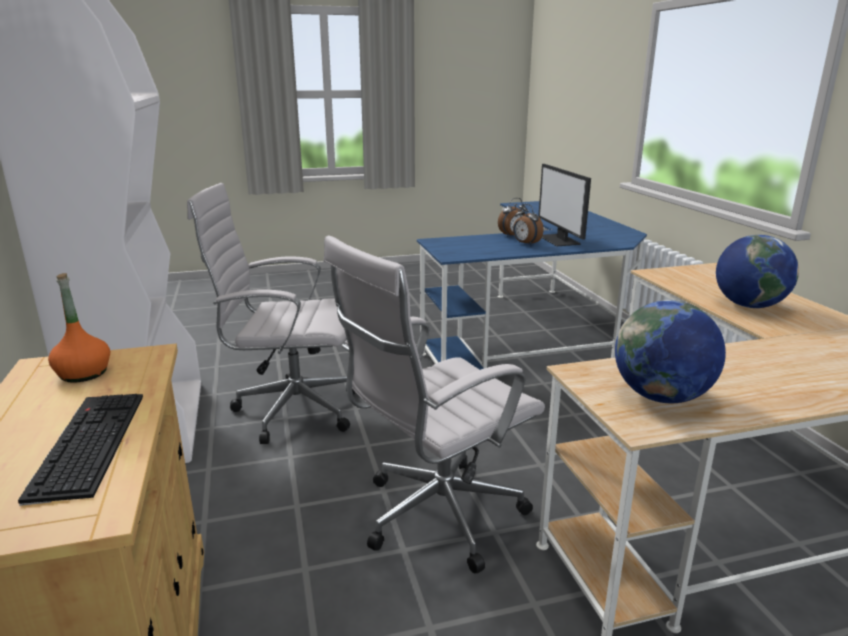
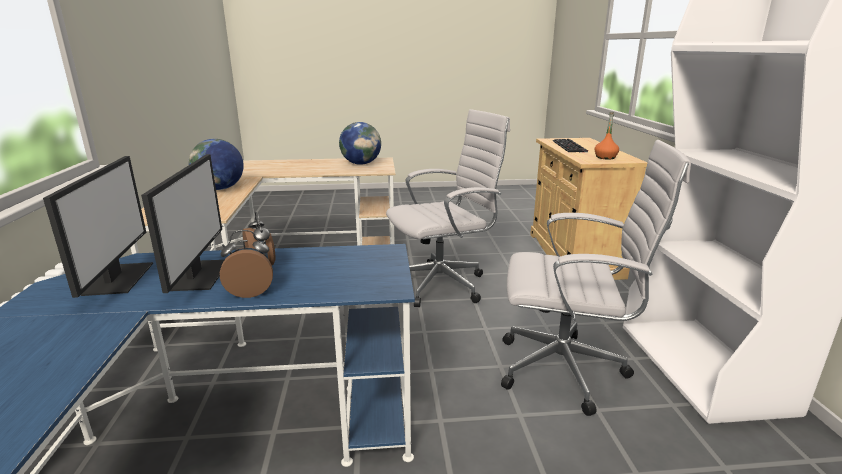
camera: 170 degrees left, 0 degrees up
(604, 236) = (118, 278): none -> monitor

